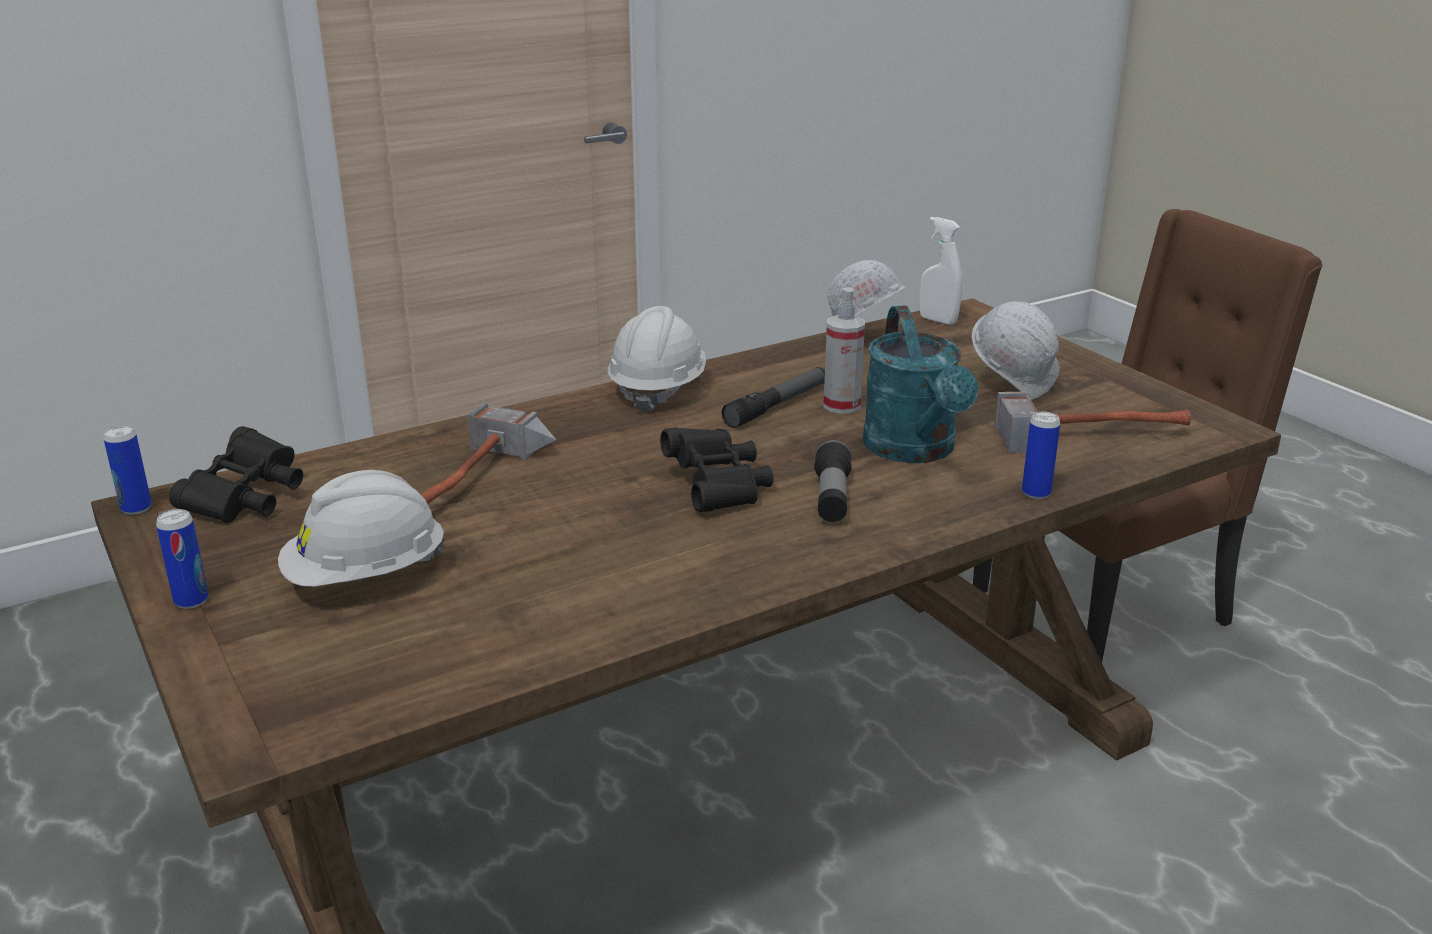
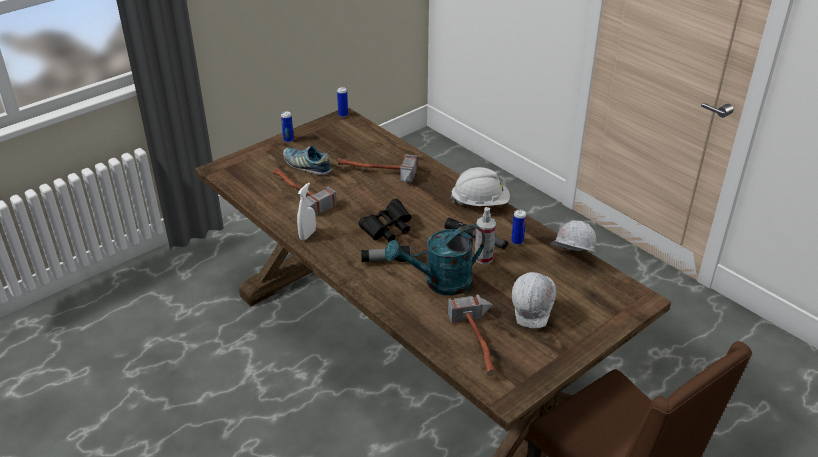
camera: 80 degrees right, 10 degrees up
(246, 500) = (353, 132): black binoculars -> none
(366, 576) = (307, 166): white hard hat -> shoe
(507, 598) = (296, 195): none -> hammer
(938, 320) = (621, 287): white spray bottle -> white spray bottle (307, 235)
(1036, 493) = (406, 321): can -> can (517, 241)

